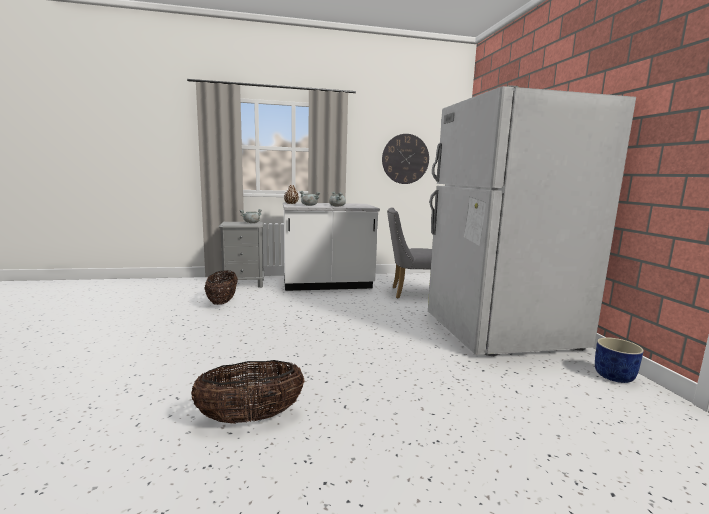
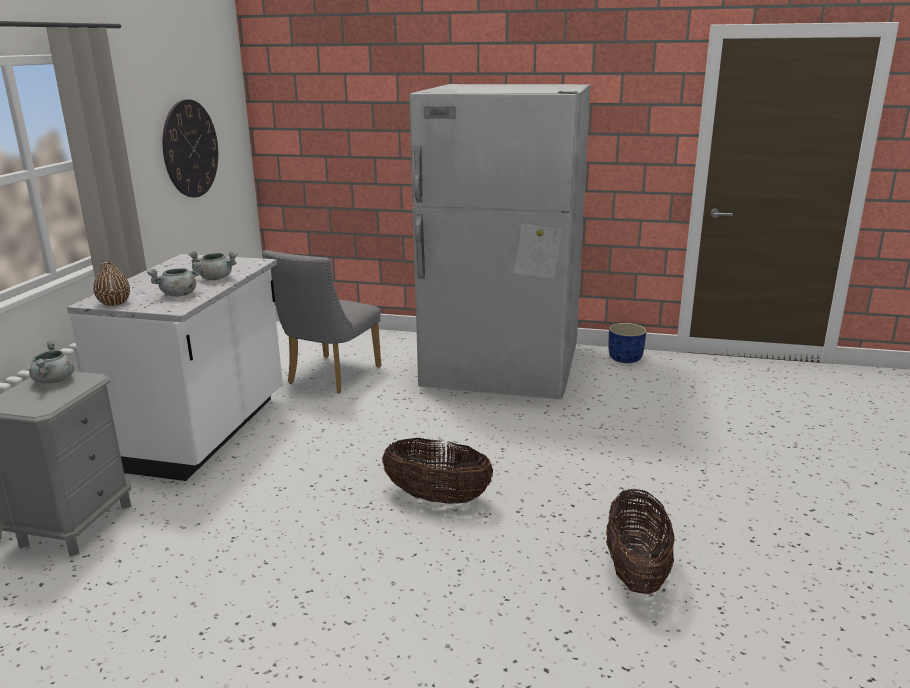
camera: 65 degrees left, 10 degrees up
(222, 302) = (175, 564): basket -> basket (437, 498)

